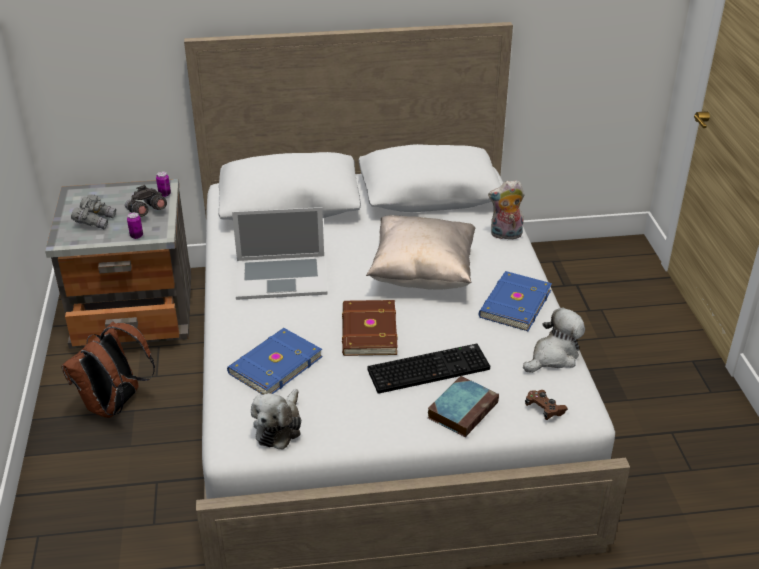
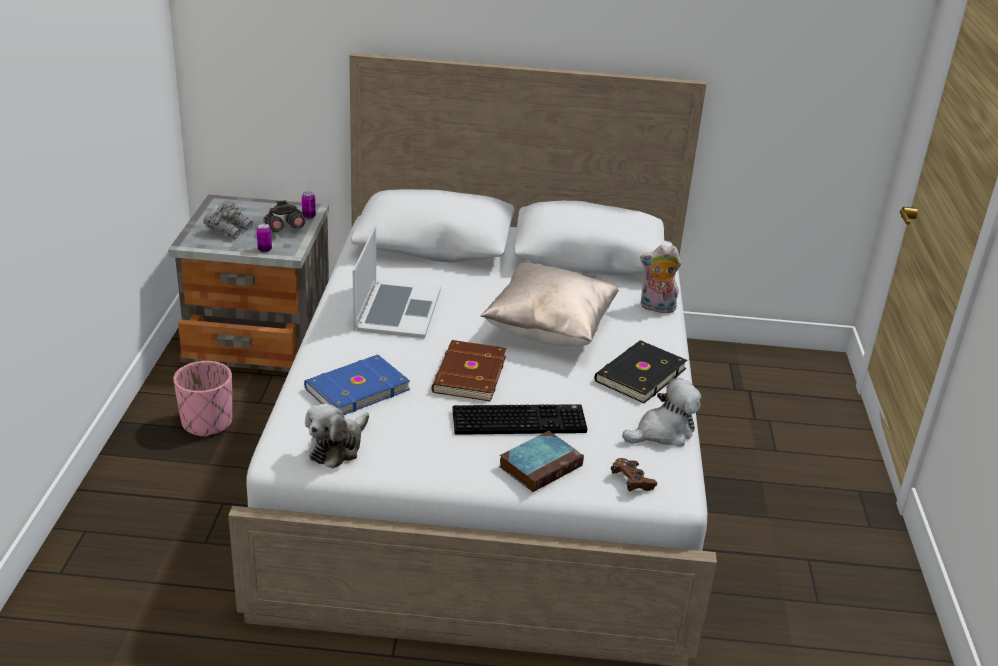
camera: 10 degrees right, 5 degrees down
(115, 405) = (207, 423): brown backpack -> pink planter
(281, 277) = (397, 309): laptop -> laptop turned 90 degrees counterclockwise
(513, 304) = (638, 374): blue book -> black book

